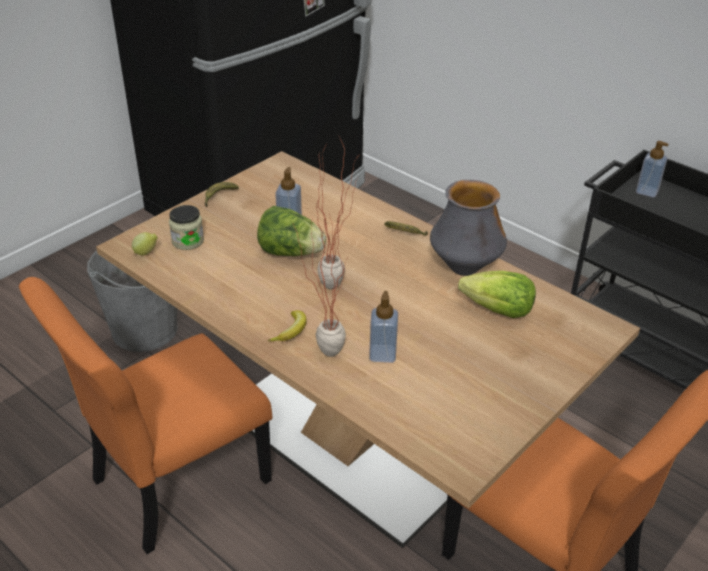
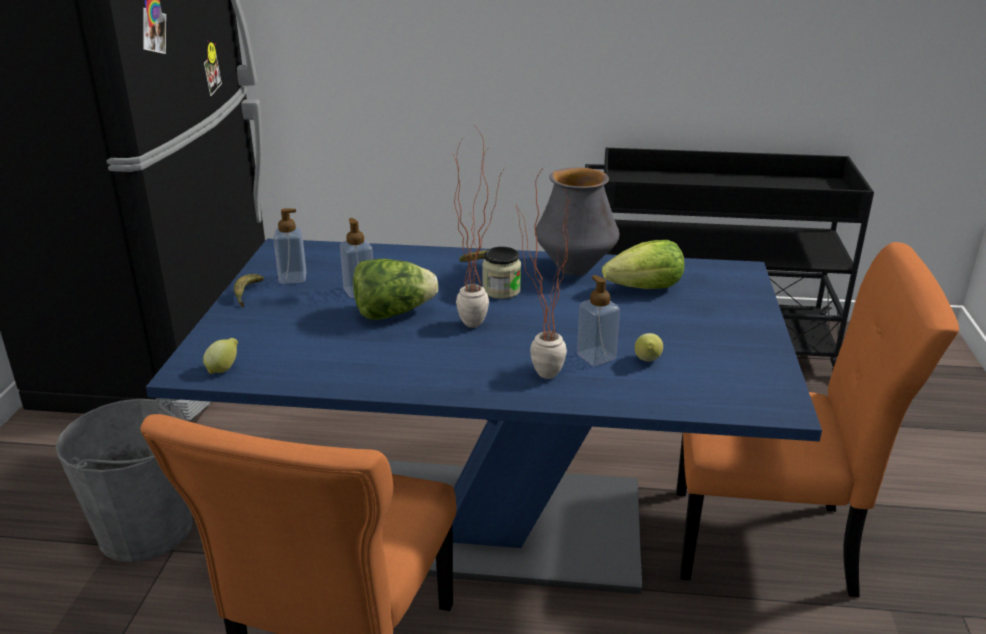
camera: 35 degrees left, 10 degrees down
(188, 241) = (261, 342): jar -> jar (501, 290)
(291, 331) = (484, 373): banana -> none
(351, 438) = (492, 524): brown dining table -> blue dining table
(414, 376) = (647, 361): none -> lemon
(647, 191) = (631, 180): soap dispenser -> soap dispenser (292, 278)

